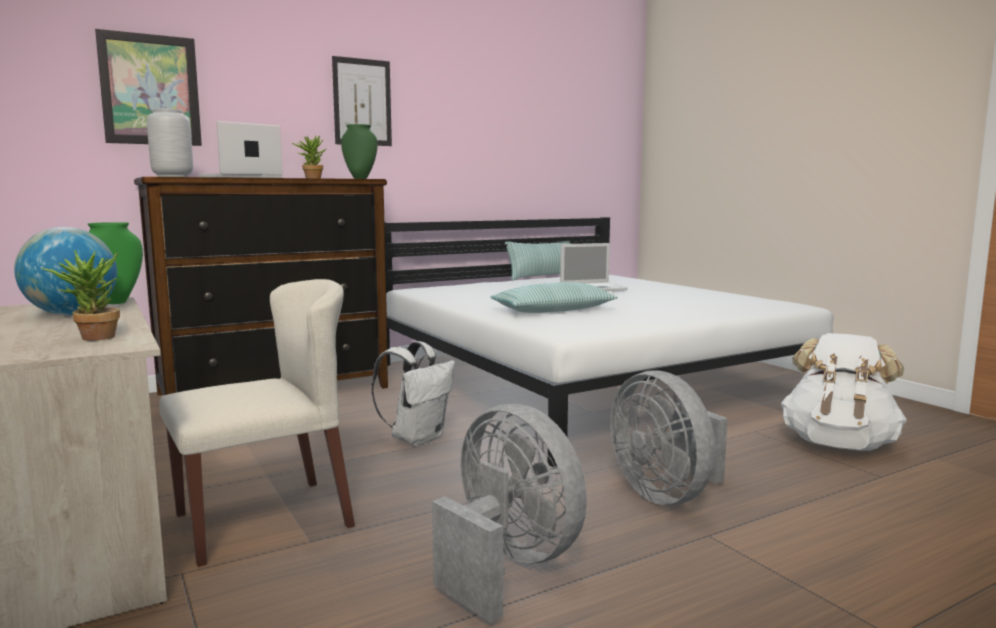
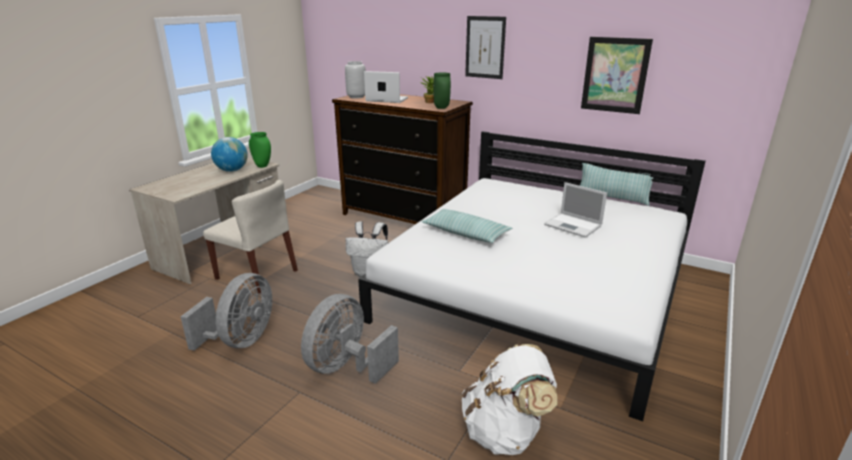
camera: 60 degrees right, 15 degrees up
(91, 338) = (187, 188): potted plant -> none
(150, 90) = (375, 43): picture -> picture (615, 75)

